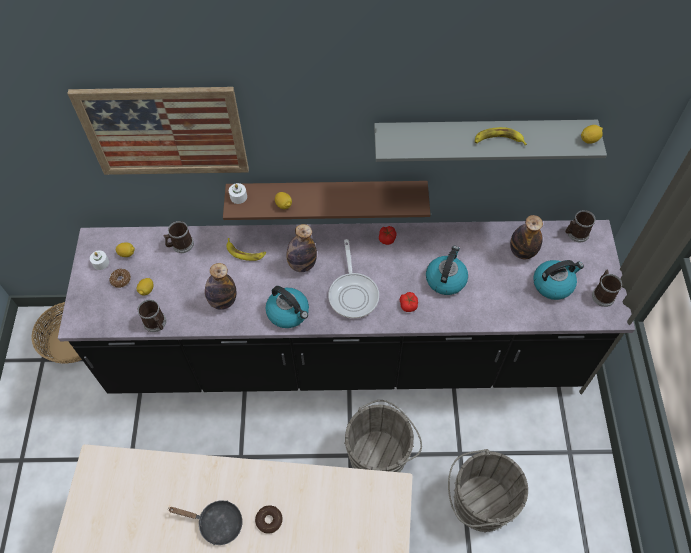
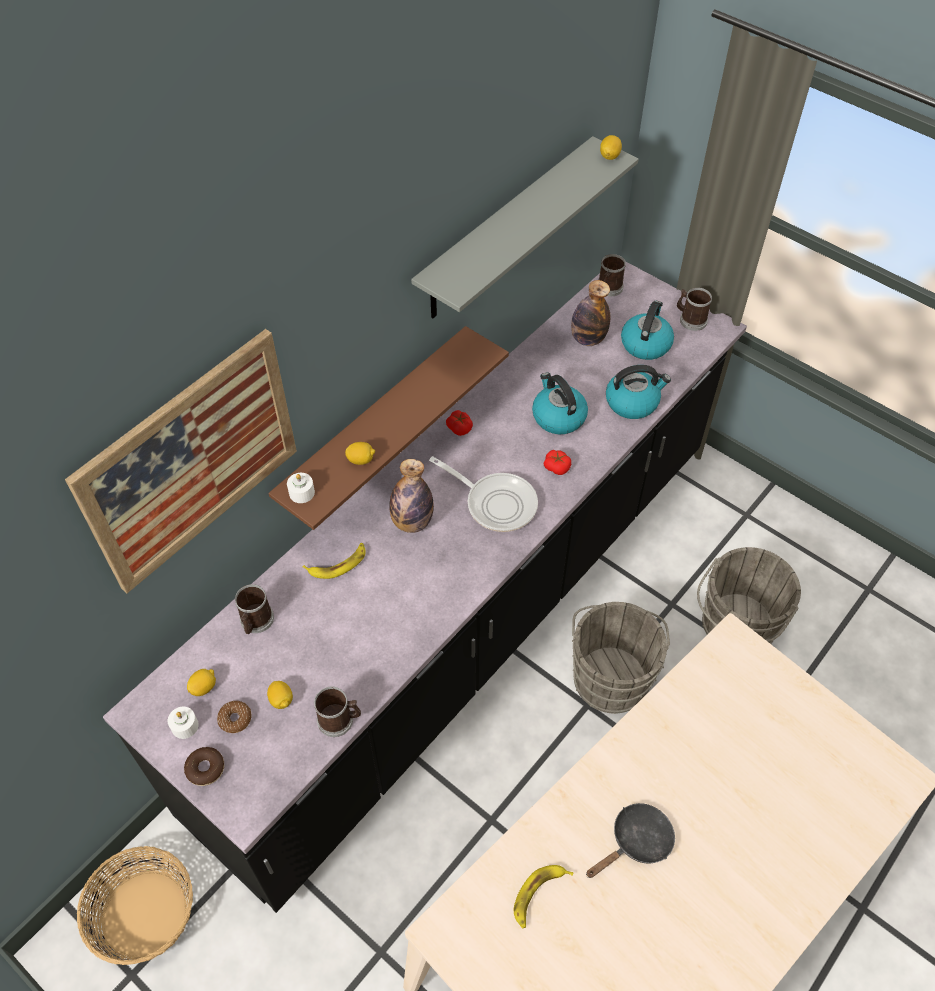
camera: 50 degrees left, 5 degrees down
(223, 301) = (380, 629): bottle -> none
(269, 520) = (676, 783): donut -> donut (205, 769)
(289, 313) = (461, 576): kettle -> kettle (632, 402)
(498, 140) = (541, 210): banana -> banana (539, 895)

